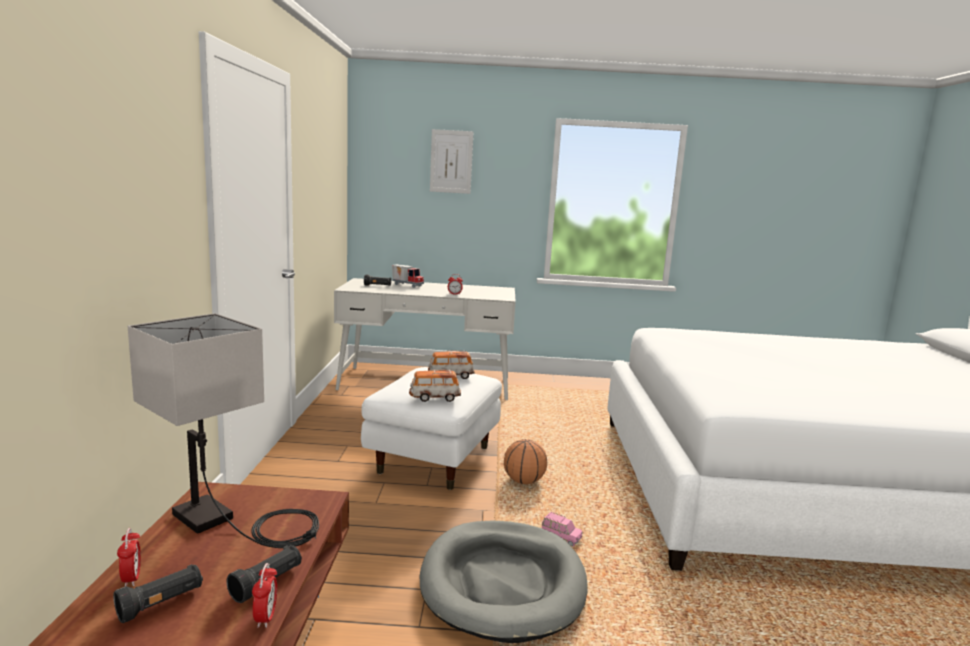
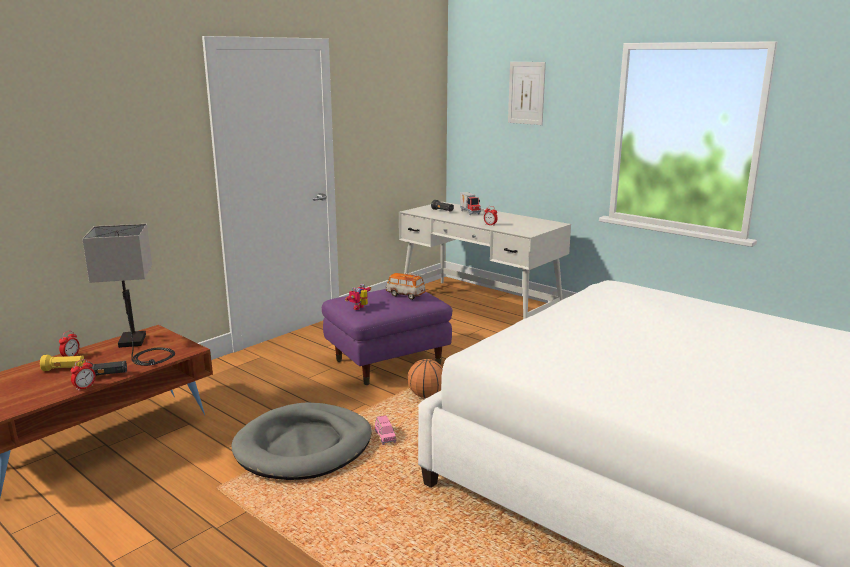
camera: 40 degrees right, 5 degrees up
(161, 604) = (64, 369): black flashlight -> yellow flashlight
(433, 461) = (386, 363): white ottoman -> purple ottoman
(434, 398) = (360, 308): toy car -> toy robot

